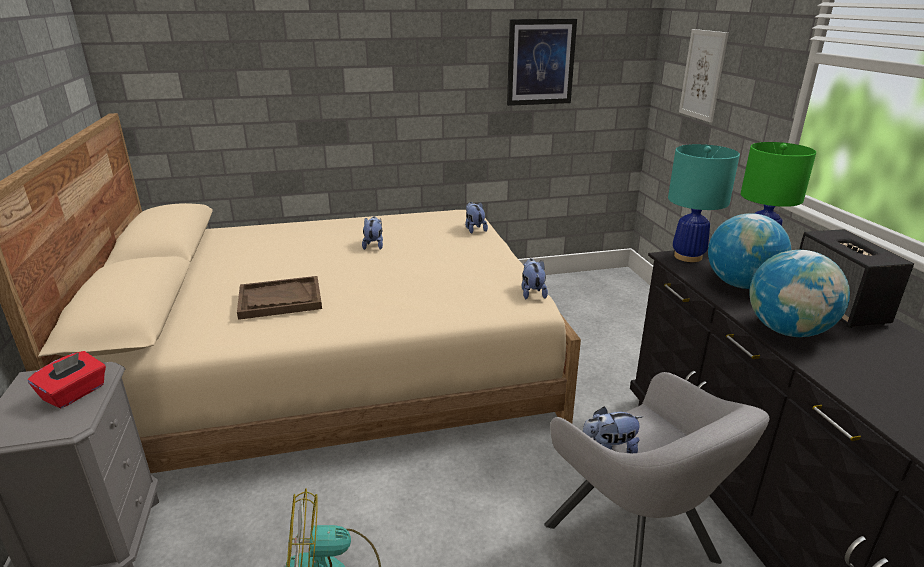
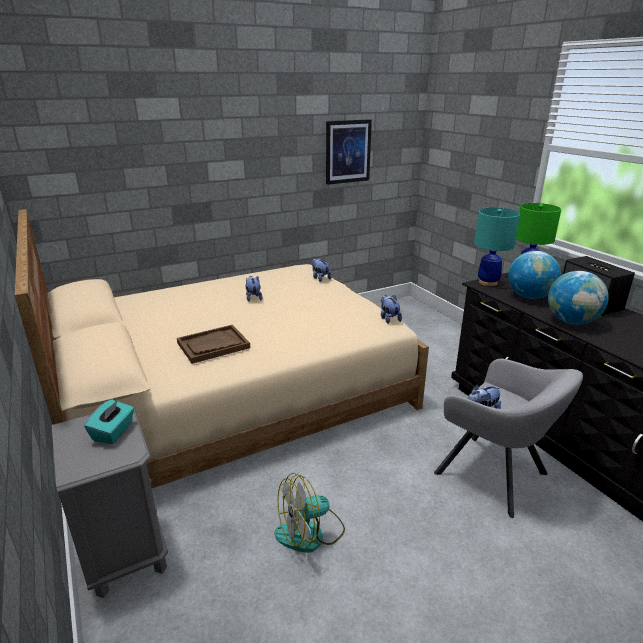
camera: 15 degrees left, 0 degrees up
(75, 393) = (113, 432): red tissue box -> turquoise tissue box
(703, 75) = (463, 157): picture -> none

